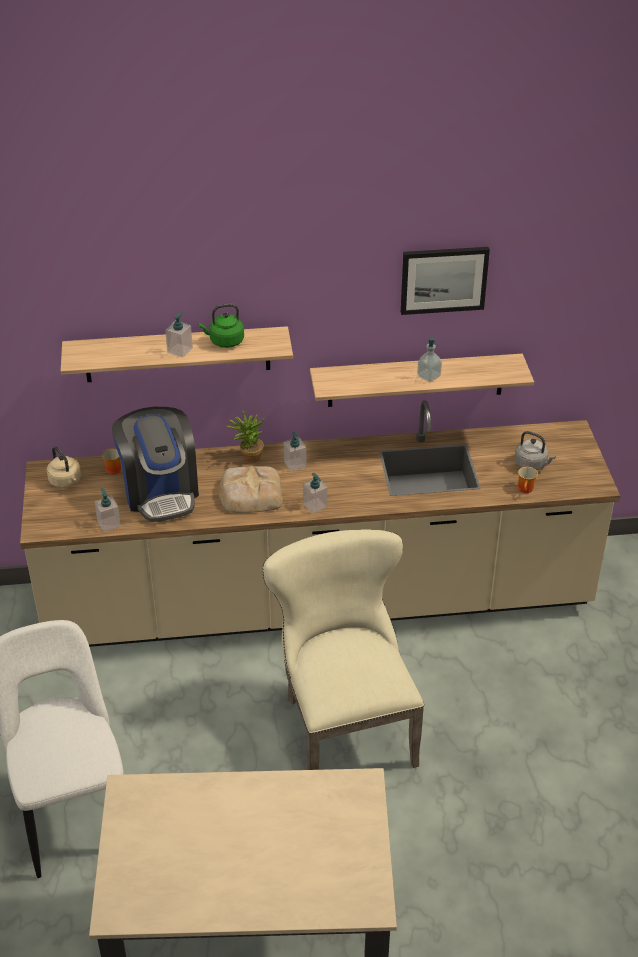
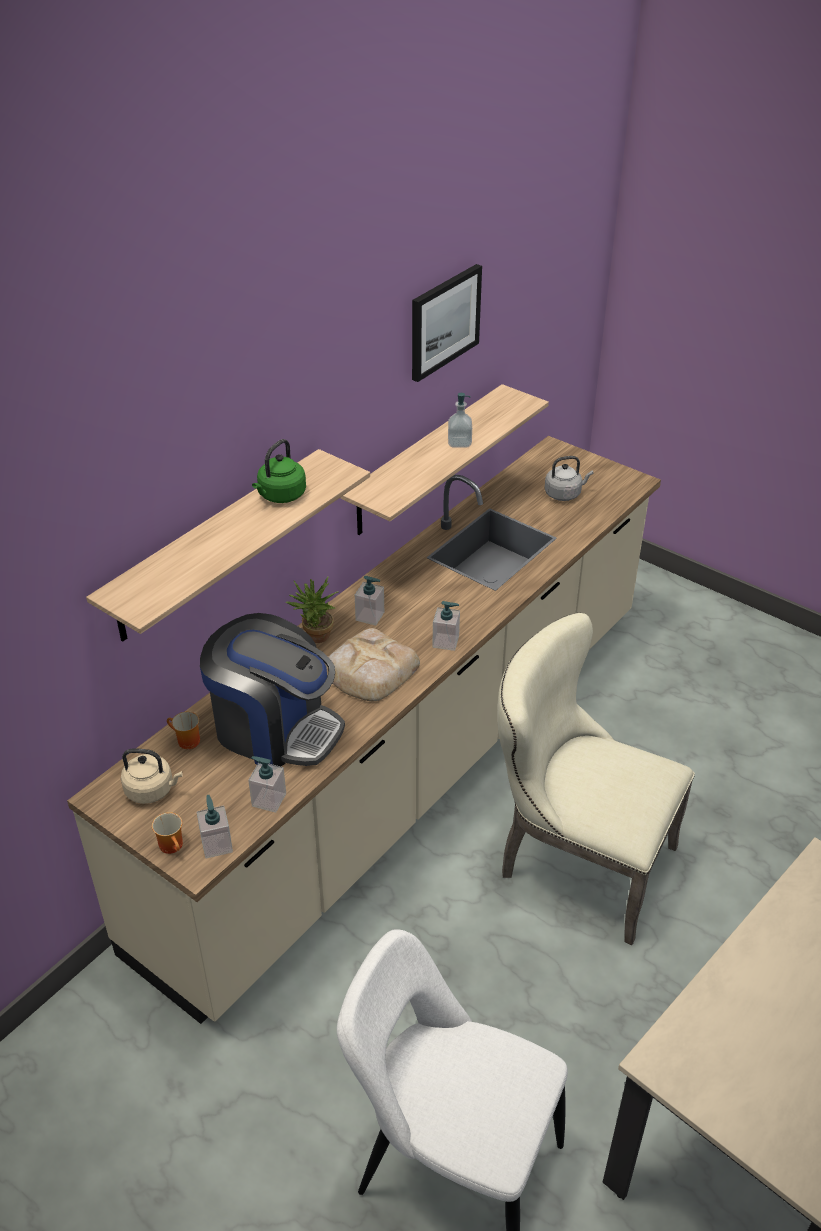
camera: 45 degrees left, 0 degrees up
(180, 350) = (246, 530): soap dispenser -> soap dispenser (216, 845)
(526, 489) = (591, 516): mug -> mug (174, 845)

